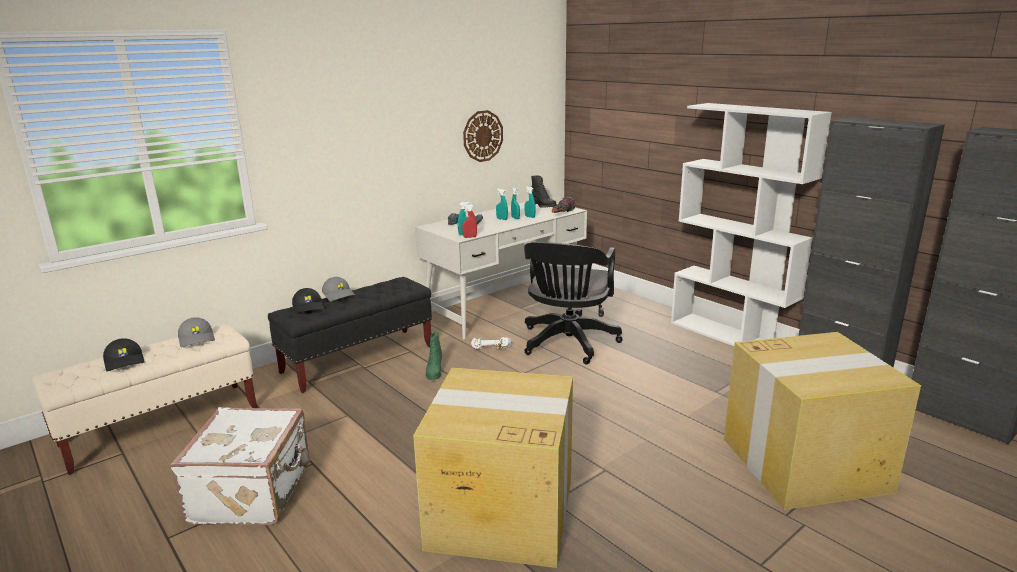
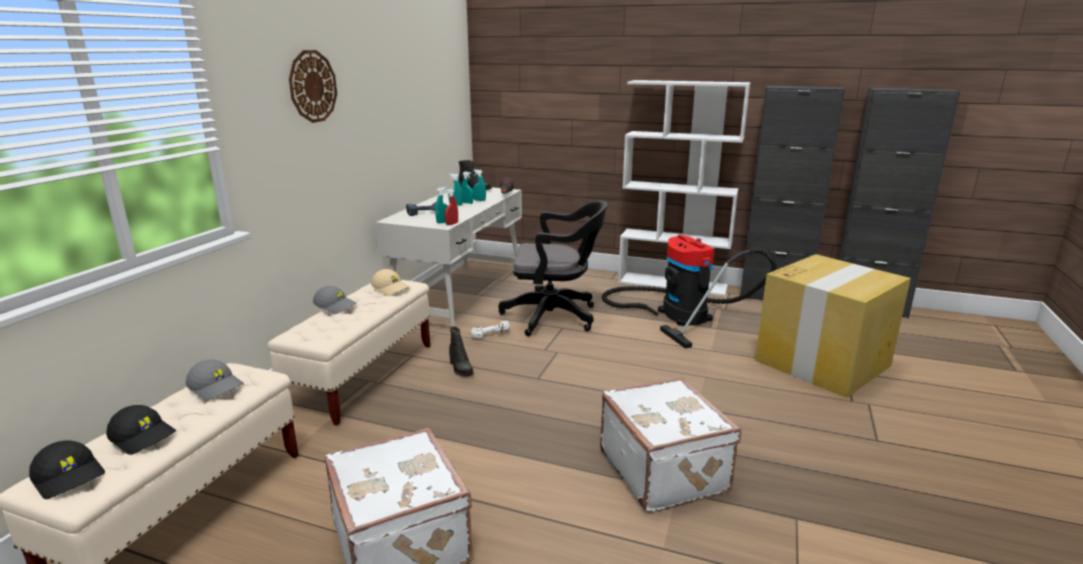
camera: 30 degrees left, 0 degrees up
(308, 307) = (317, 325): black cap -> black cap (70, 477)
(358, 359) = (363, 376): black bench -> beige bench
(395, 288) = (391, 288): none -> beige cap
(434, 372) = (460, 369): green boot -> black boot
(482, 136) = (418, 121): wall clock -> wall clock (312, 86)
(499, 513) = (664, 470): cardboard box -> white suitcase
(567, 344) = (555, 317): black office chair -> black office chair turned 75 degrees counterclockwise
(699, 369) = (679, 313): none -> vacuum cleaner

